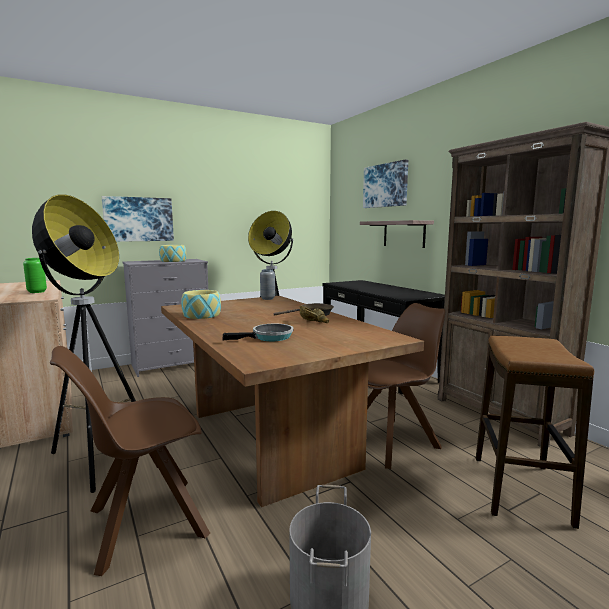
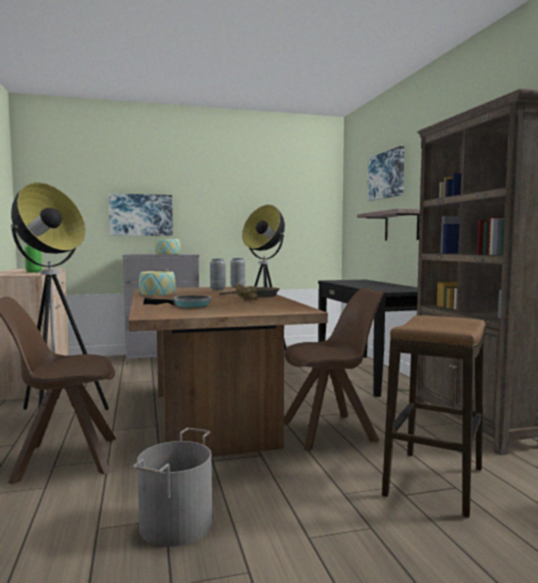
camera: 15 degrees right, 5 degrees down
(253, 303) = (218, 289): none -> grey vase

